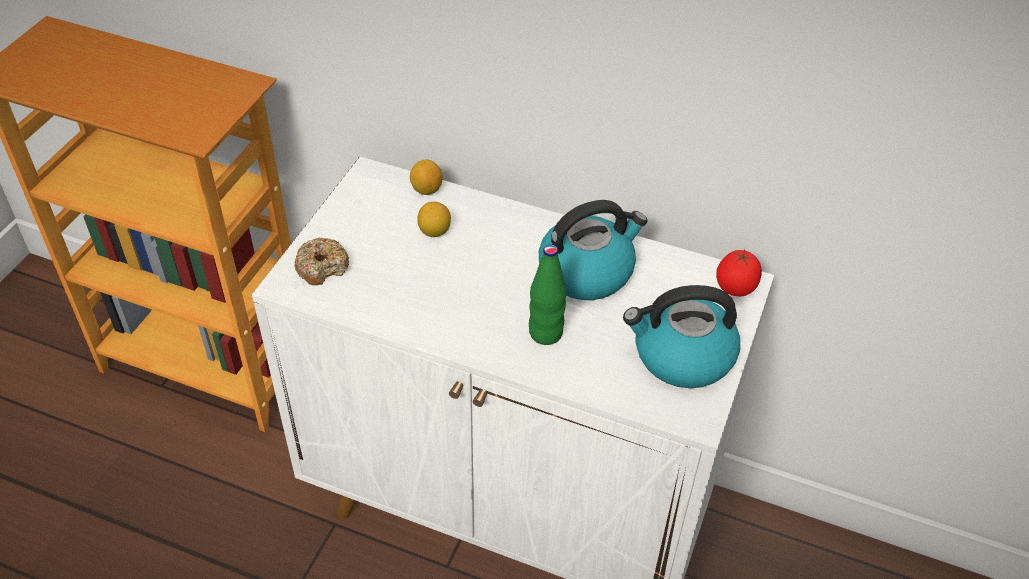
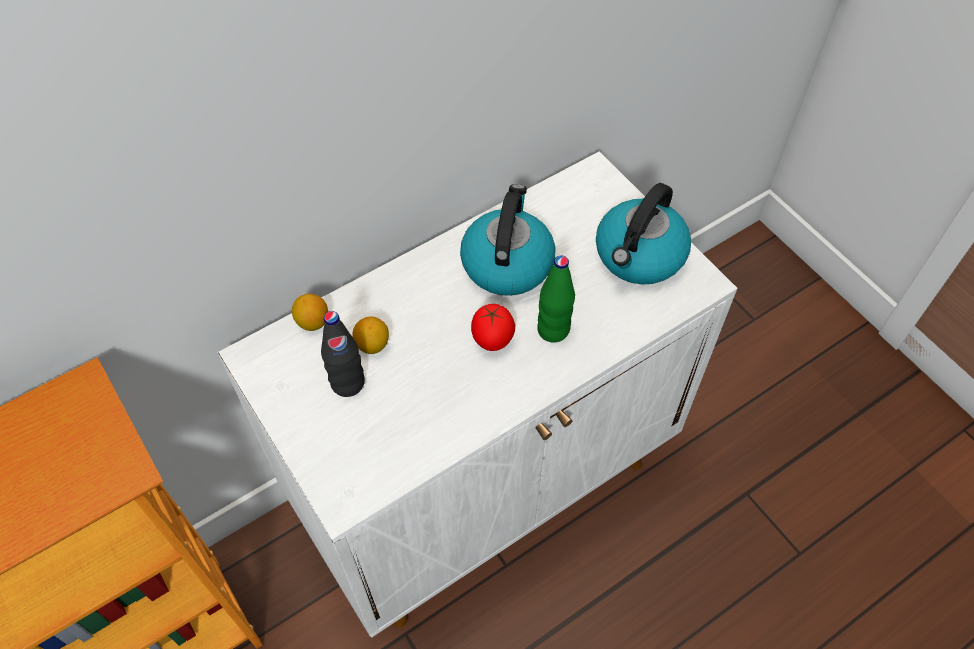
camera: 55 degrees left, 10 degrees up
(322, 267) = (345, 459): donut -> none
(389, 235) = (348, 383): none -> black bottle
(734, 289) = (596, 183): tomato -> tomato (492, 340)

